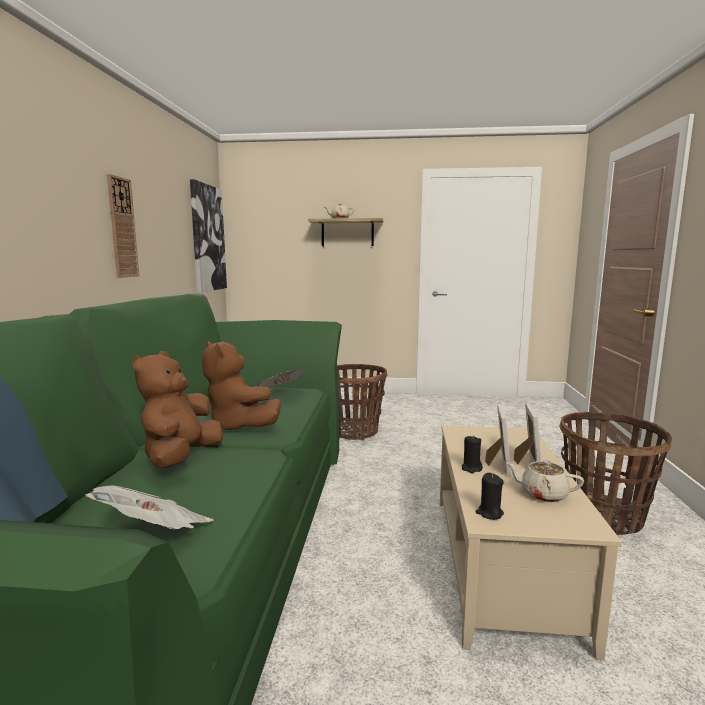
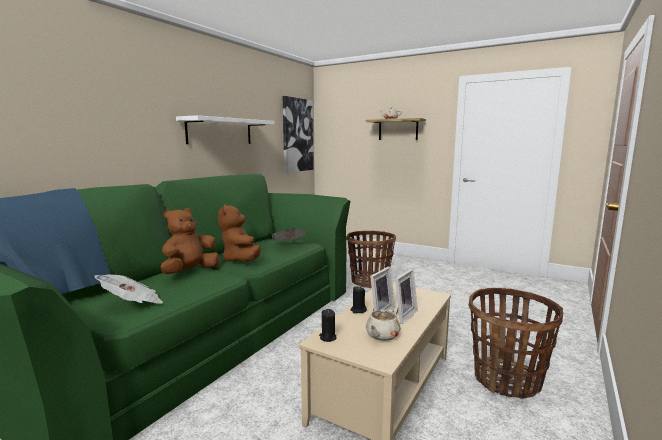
camera: 25 degrees right, 0 degrees up
(122, 228) = (220, 131): wall clock -> white shelf
(542, 494) = (382, 335): beige teapot -> beige teapot turned 105 degrees counterclockwise

